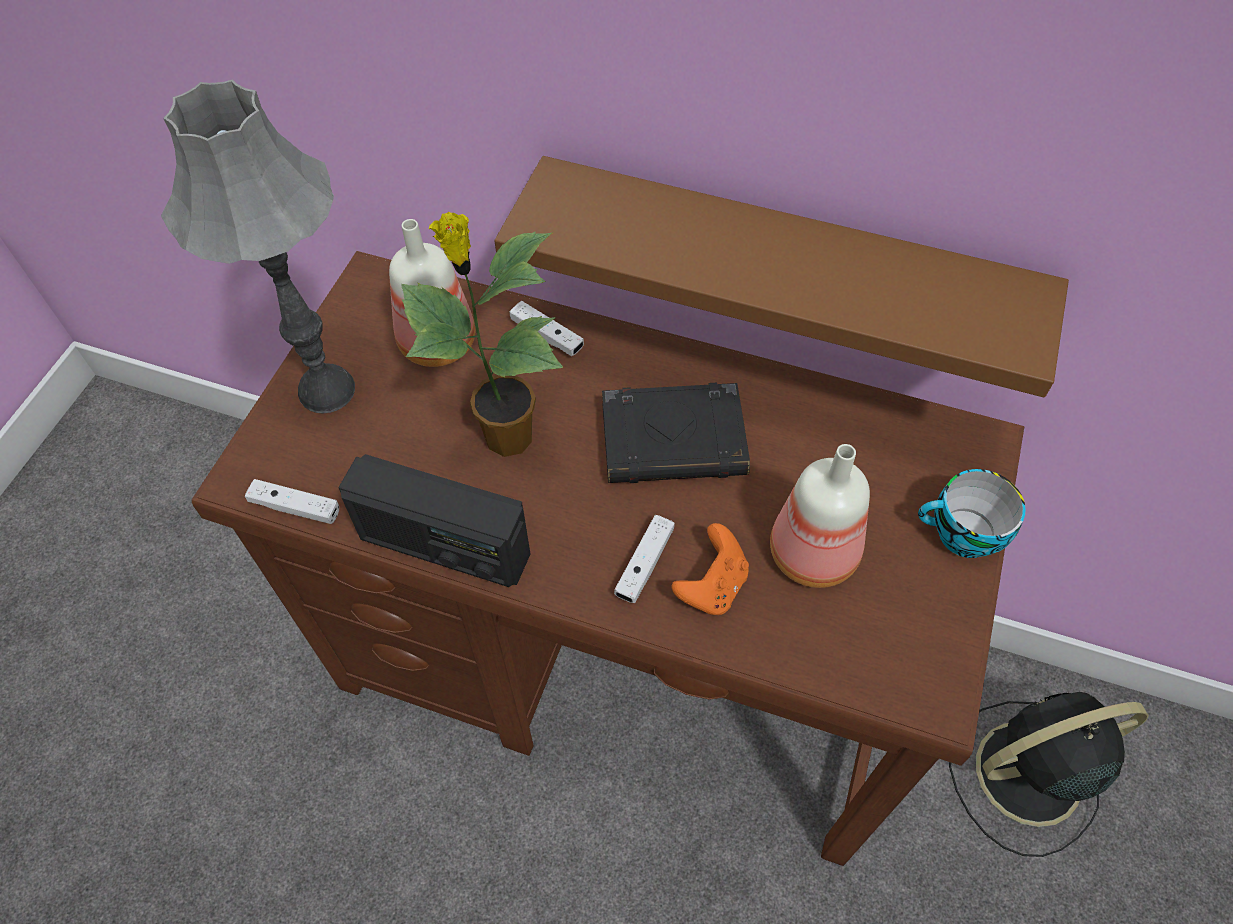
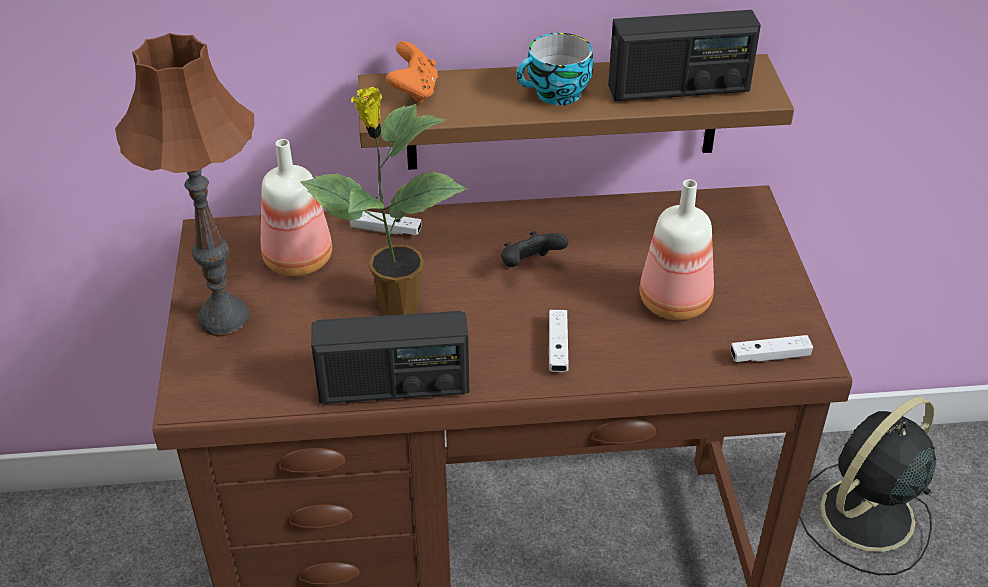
camera: 25 degrees left, 15 degrees down
(295, 507) = (251, 403): white game controller -> white game controller (769, 356)
(326, 391) = (223, 319): grey table lamp -> brown table lamp
(675, 440) = (530, 266): black book -> black game controller
(712, 586) = (616, 344): orange game controller -> orange game controller (414, 91)
(914, 299) = (678, 89): none -> radio
(961, 535) = (768, 259): cup -> cup (556, 95)

